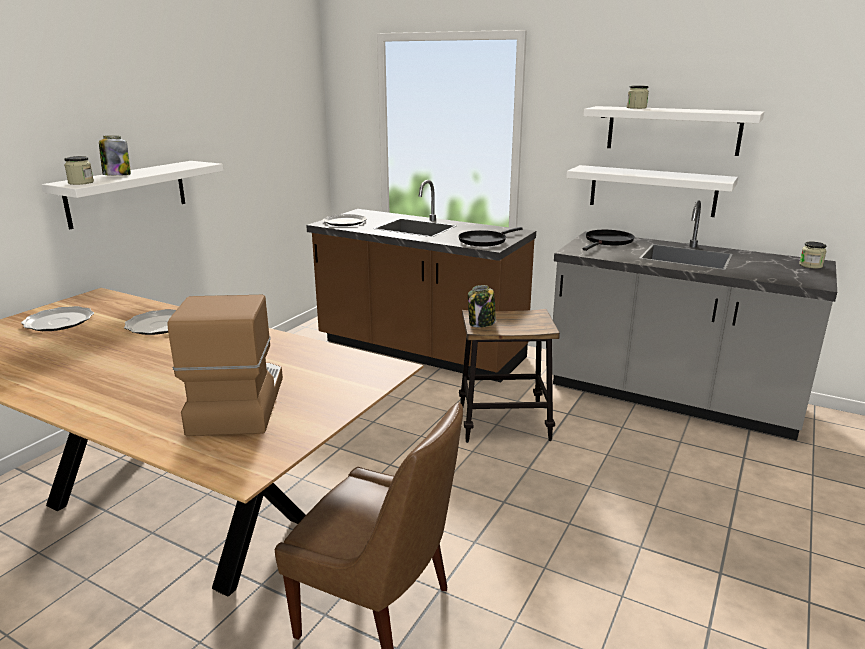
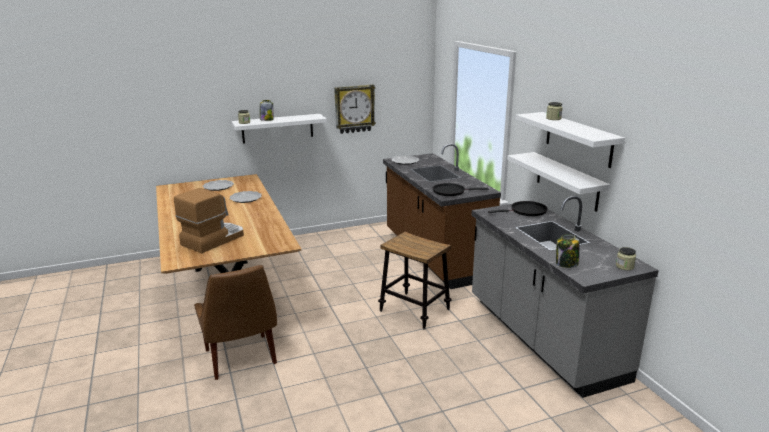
camera: 40 degrees right, 0 degrees up
(237, 150) = (354, 109): none -> wall clock
(481, 323) = (398, 241): jar -> jar (566, 264)

